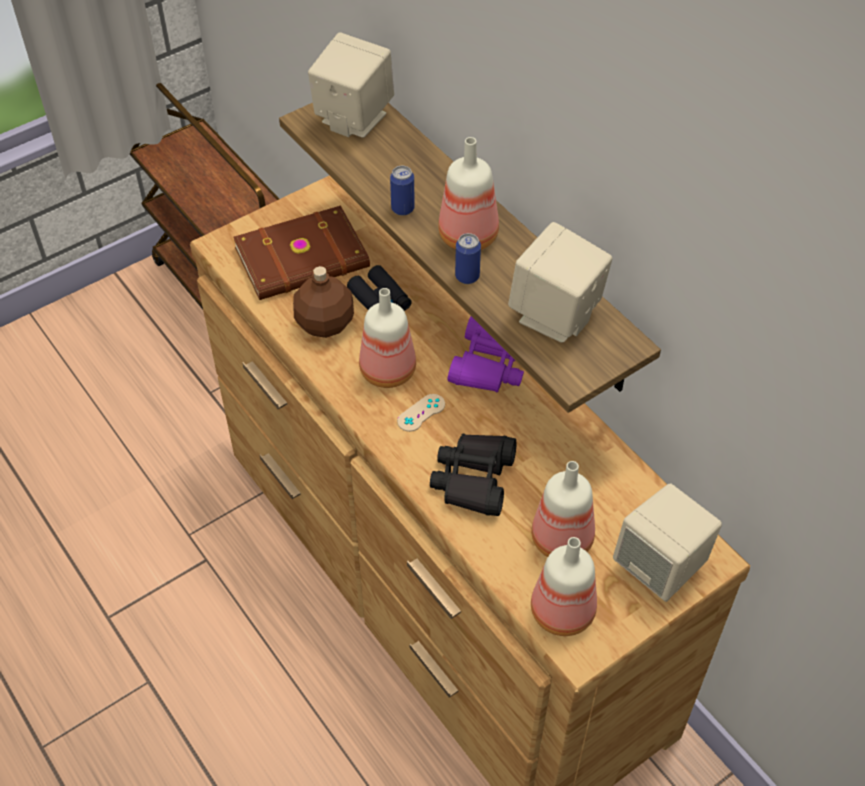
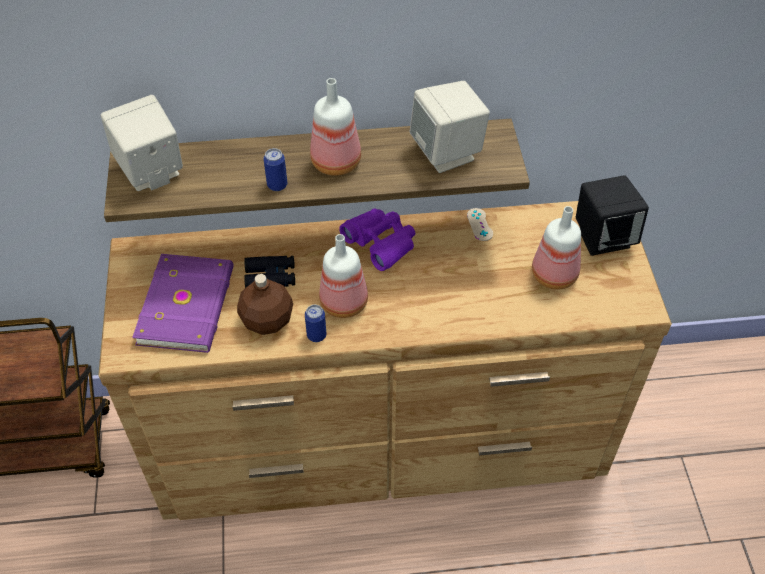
camera: 60 degrees left, 0 degrees up
(303, 259) = (188, 305): brown book -> purple book
(421, 413) = (397, 301): beige game controller -> beige game controller (479, 224)
(467, 276) = (375, 180): can -> can (316, 335)
(473, 479) = (475, 298): black binoculars -> none
(561, 610) = (608, 302): bottle -> none
(660, 567) = (603, 237): beige speaker -> black speaker

